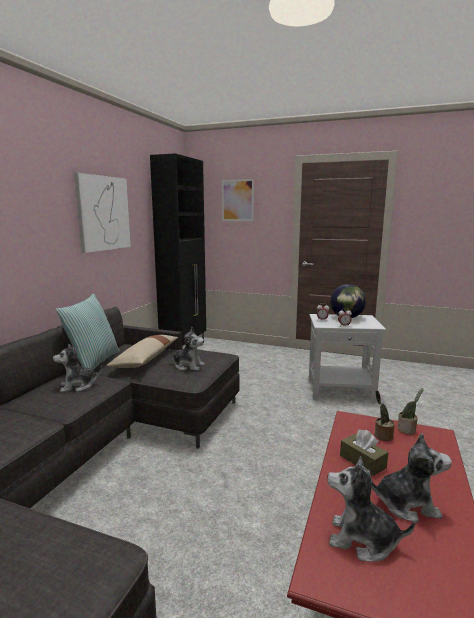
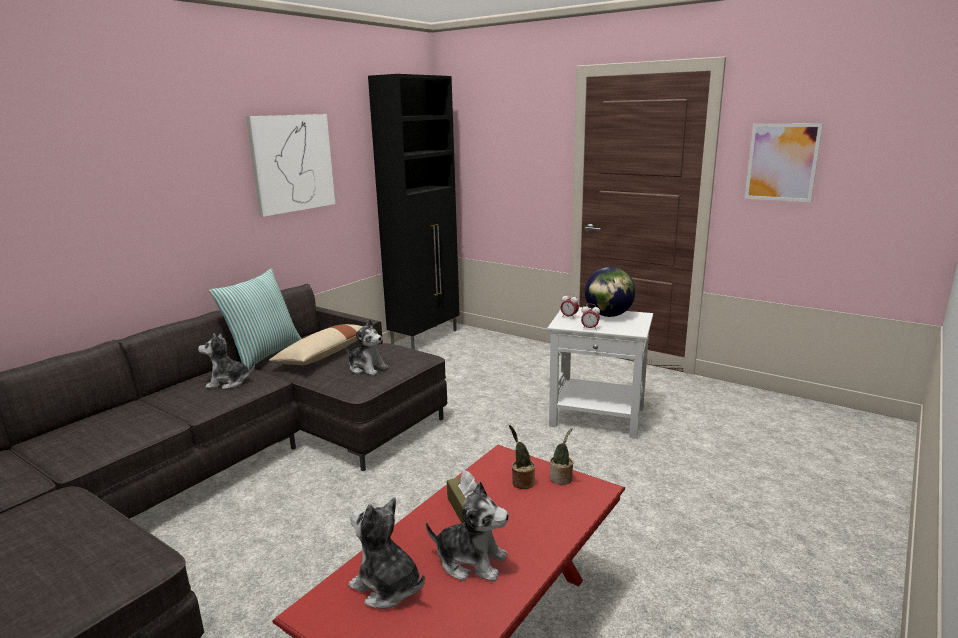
camera: 15 degrees right, 5 degrees up
(237, 200) = (500, 132): picture -> picture (782, 162)

